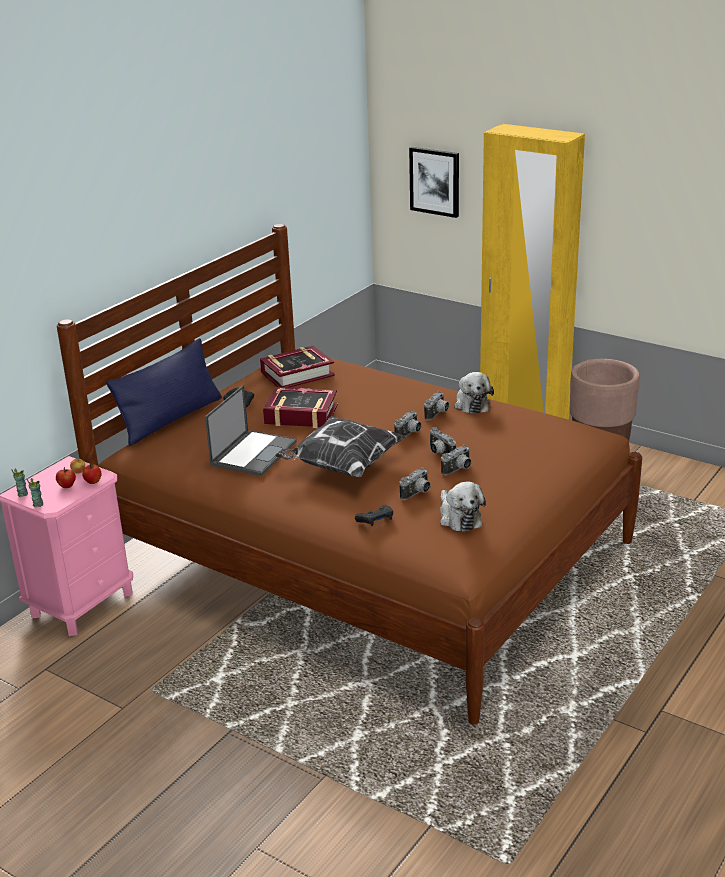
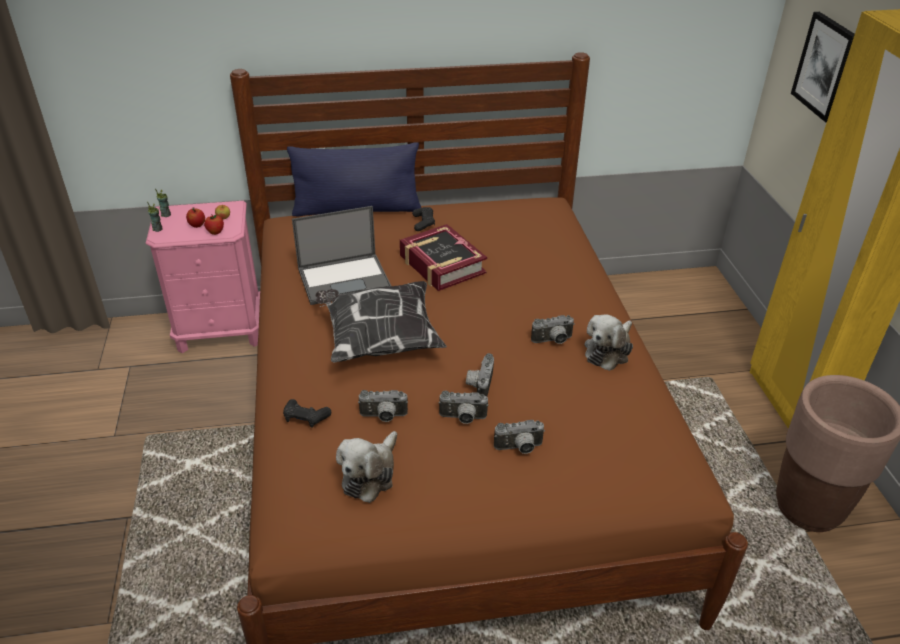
camera: 45 degrees right, 10 degrees up
(297, 374) = (510, 222): book -> none
(409, 434) = (490, 346): camera -> camera (519, 448)

